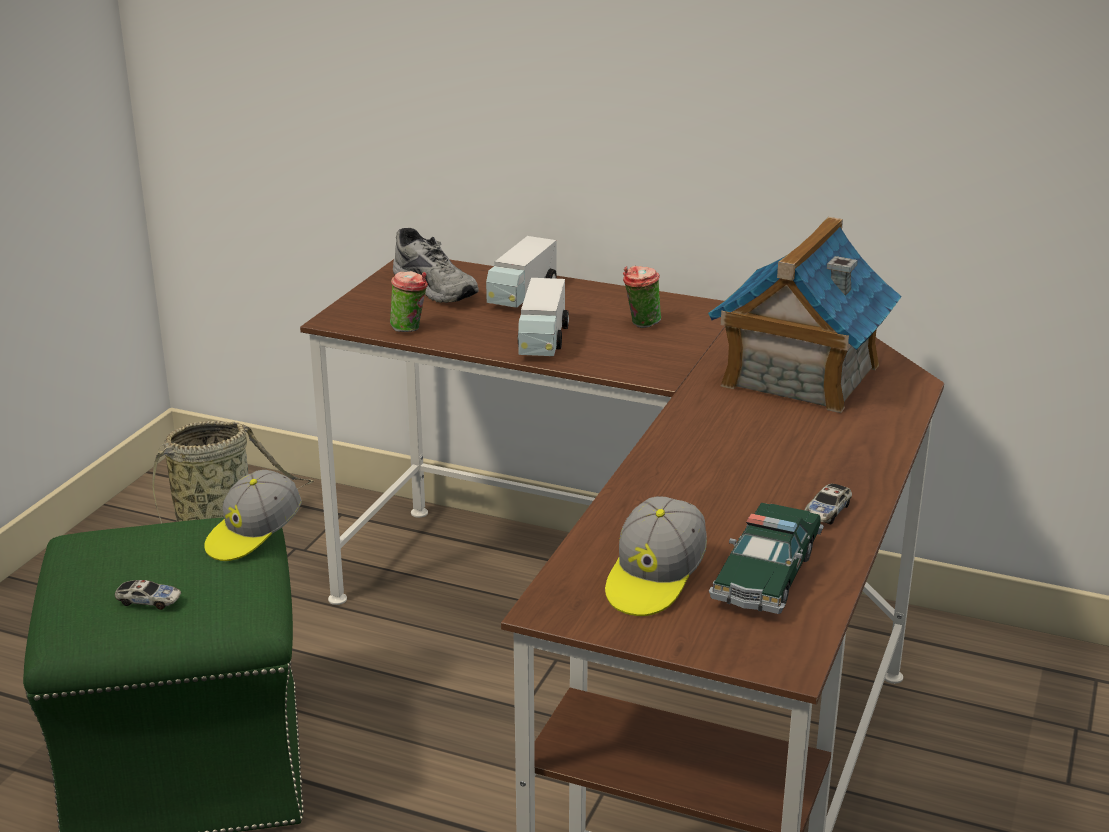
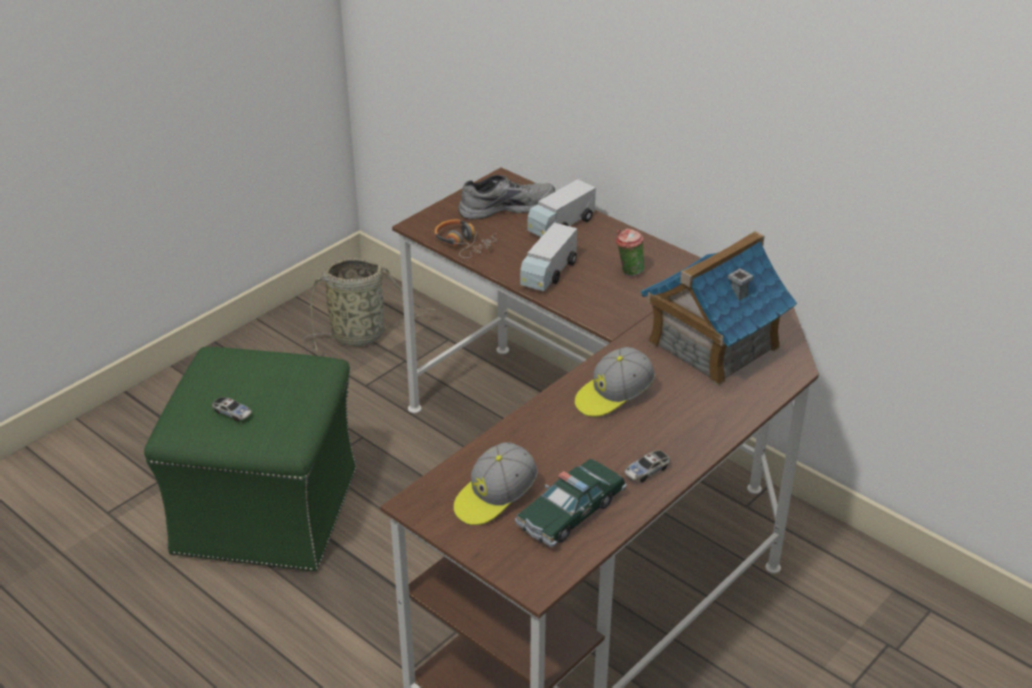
camera: 20 degrees right, 10 degrees up
(253, 535) = (319, 376): cap -> cap (613, 396)
(410, 329) = (464, 244): cup -> headphones
(438, 287) = (506, 206): grey shoe -> grey shoe turned 90 degrees counterclockwise

